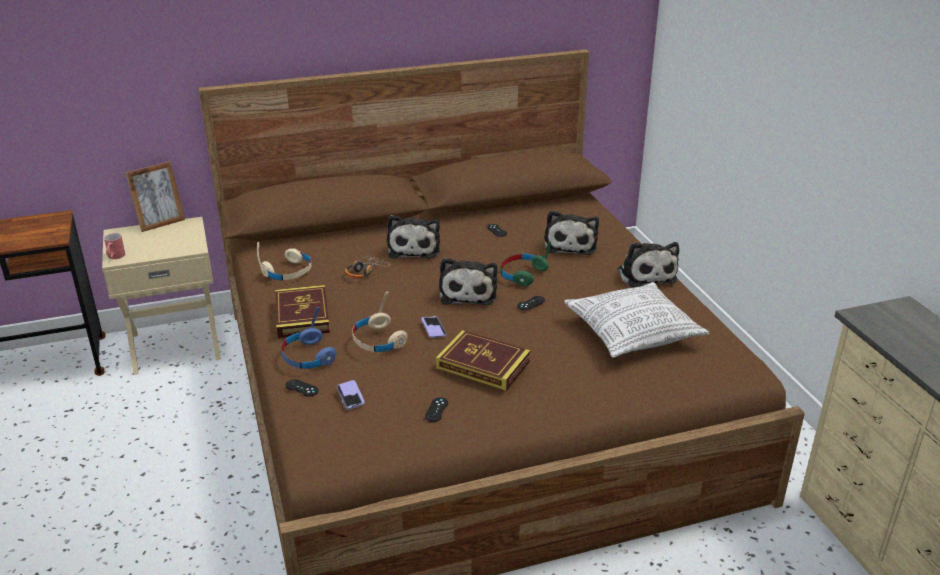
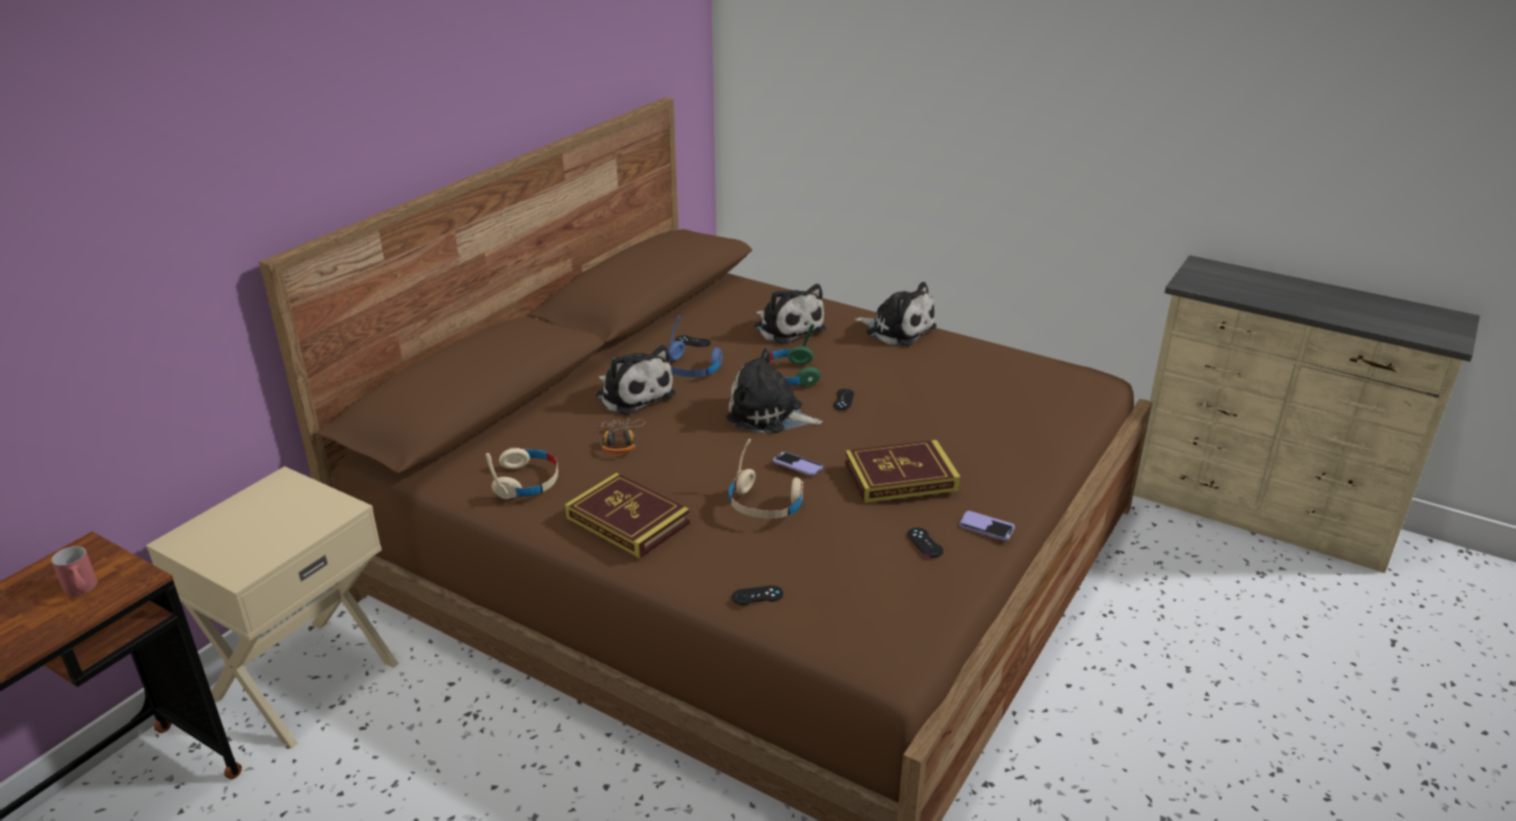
camera: 40 degrees left, 0 degrees up
(115, 257) = (234, 571): red mug -> red mug (82, 590)
(161, 223) = (234, 499): picture frame -> none
(307, 357) = (709, 560): blue headphones -> blue headphones (691, 368)
(350, 396) = (831, 573): phone -> phone (986, 527)
(468, 292) = (769, 415): plush toy -> plush toy turned 150 degrees clockwise
(633, 333) = (971, 388): pillow -> none

